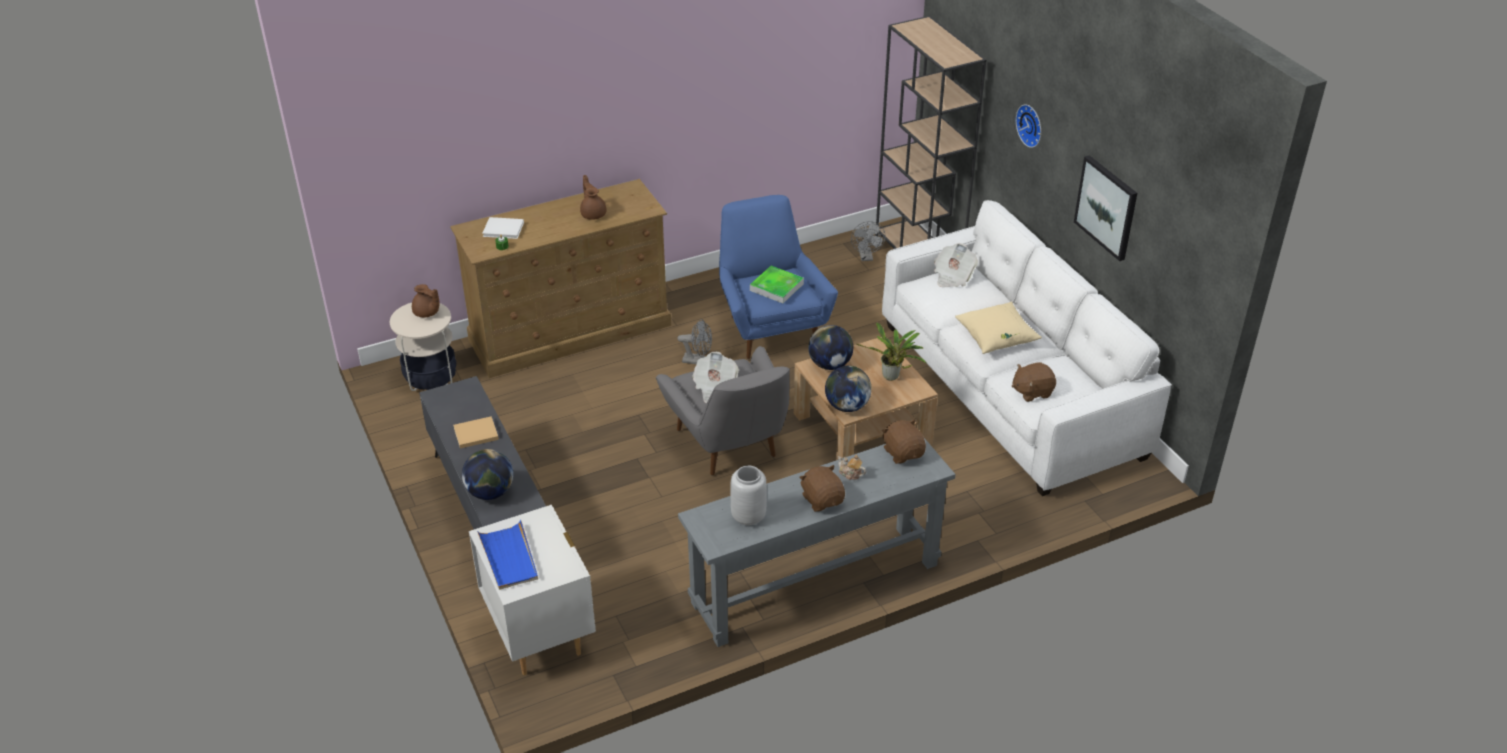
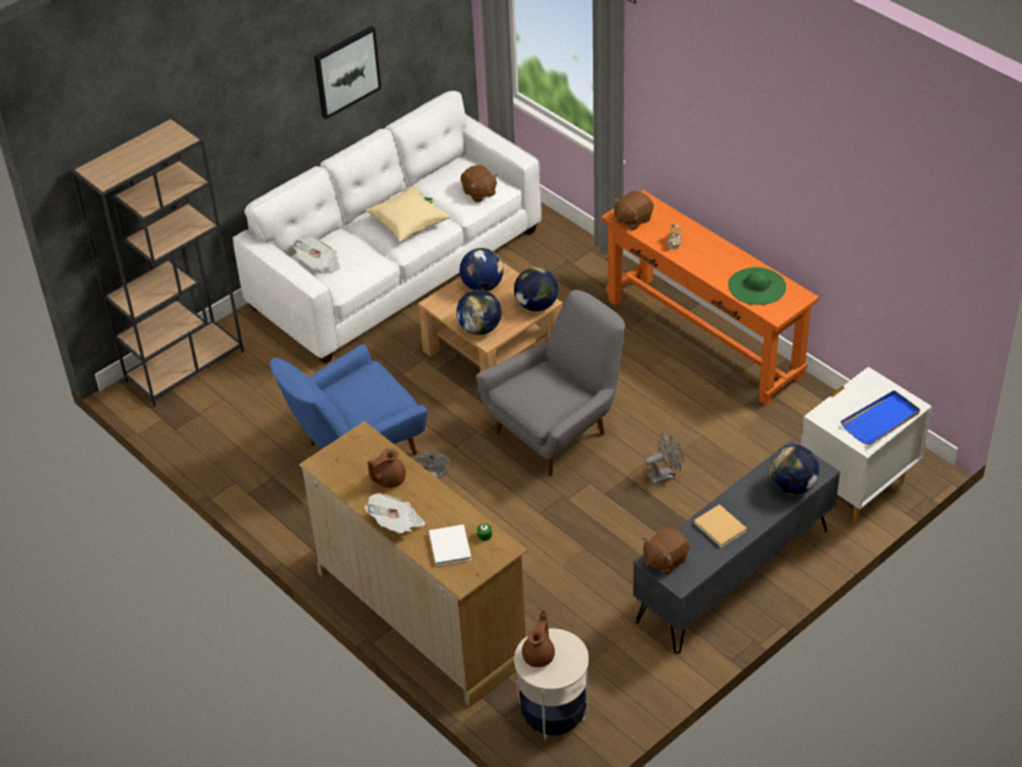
camera: 105 degrees left, 5 degrees up
(715, 388) = (552, 395): newspaper -> newspaper (396, 524)
(748, 516) = (757, 286): grey vase -> green hat
(776, 287) = (367, 391): tray -> none
(815, 583) = (703, 338): grey console table -> orange console table
(822, 499) = (714, 251): brown plush toy -> brown plush toy (665, 560)
(866, 257) = (199, 405): grey fan -> grey fan (665, 475)
(892, 378) = (482, 286): potted plant -> globe
(1031, 125) = (240, 109): wall clock -> none

